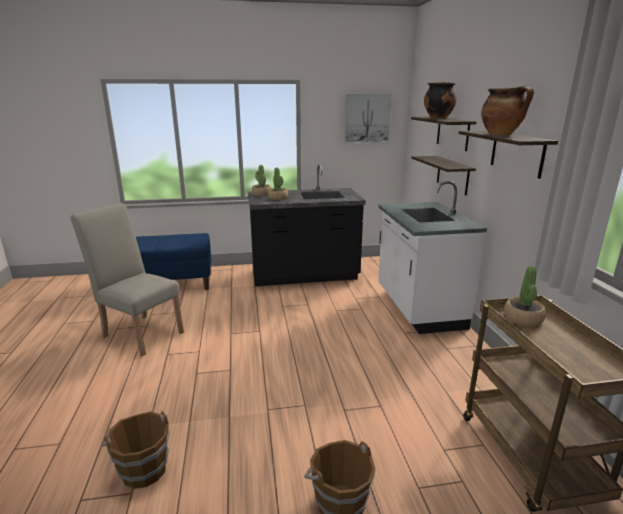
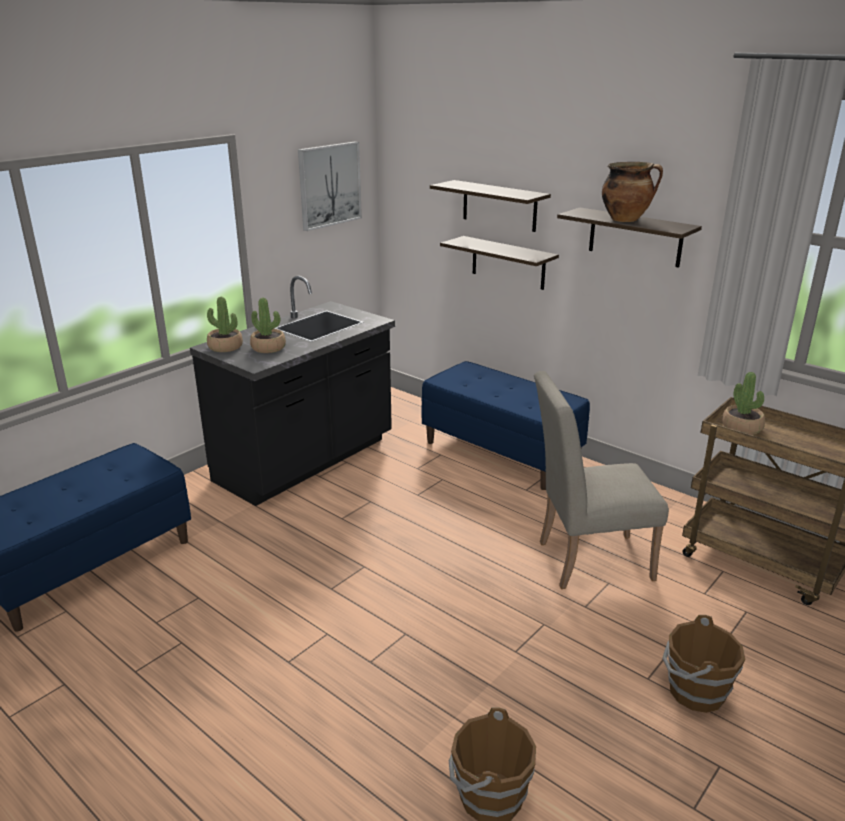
camera: 40 degrees left, 5 degrees up
(140, 332) = (188, 656): beige chair -> beige chair (585, 560)
(418, 308) = (501, 453): white counter -> blue bench
(437, 118) = (480, 187): cooking pot -> none

